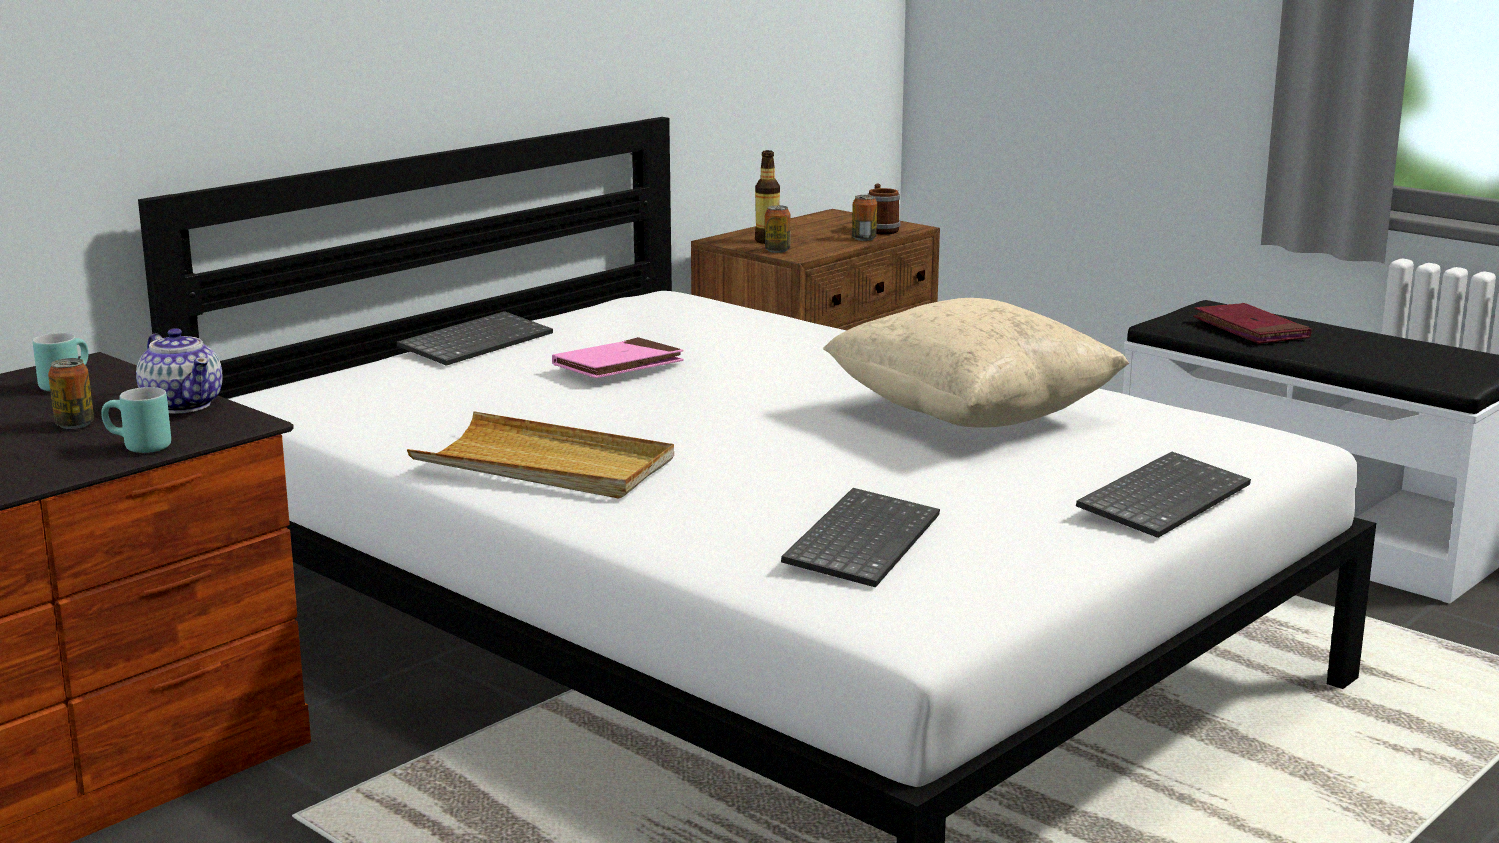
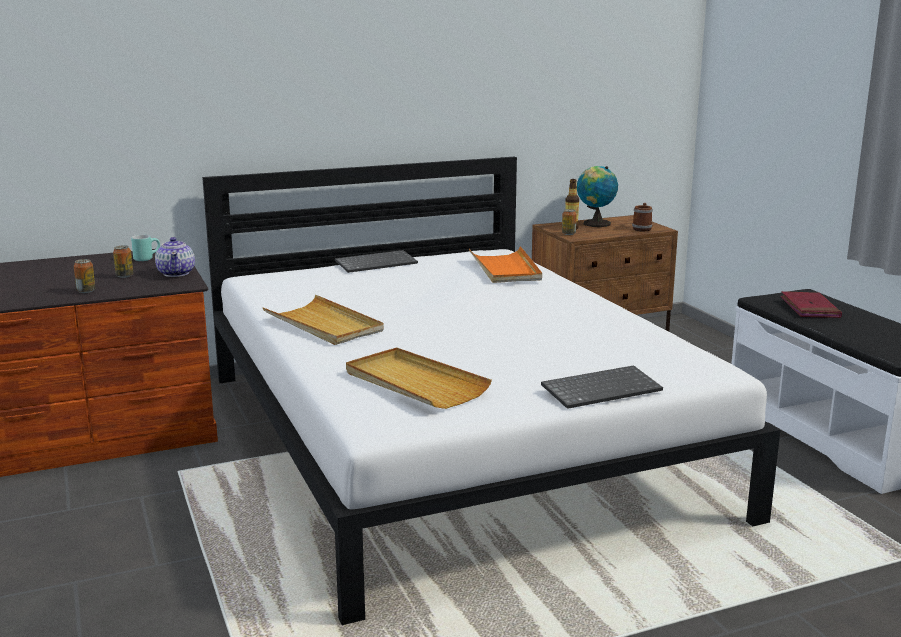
camera: 25 degrees right, 0 degrees up
(137, 448) = (132, 289): turquoise mug -> none
(618, 365) = (423, 282): pink book -> none
(728, 323) = (505, 269): none -> orange tray
(793, 229) = (594, 224): none -> globe
(860, 540) = (414, 383): keyboard -> beige tray
(864, 239) = (625, 232): can -> can (86, 291)
(971, 418) = (563, 333): beige pillow -> none

